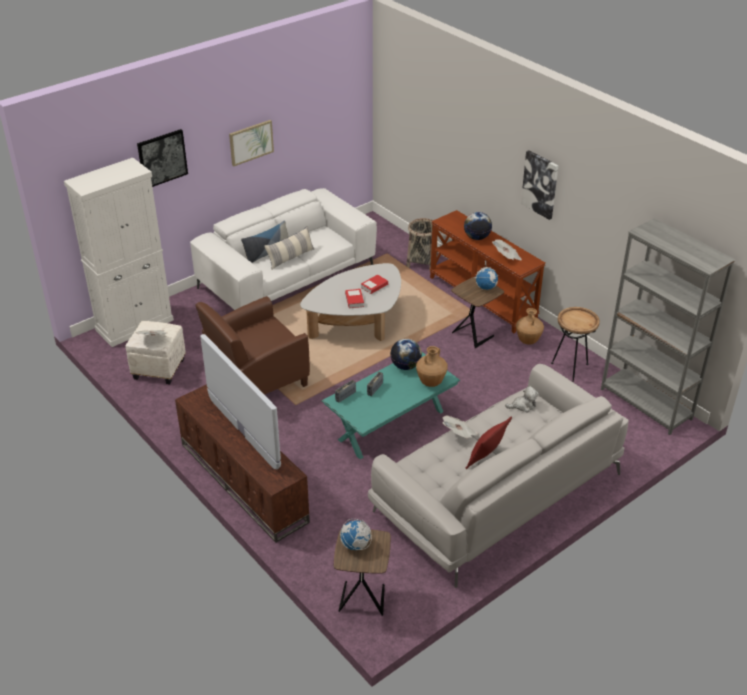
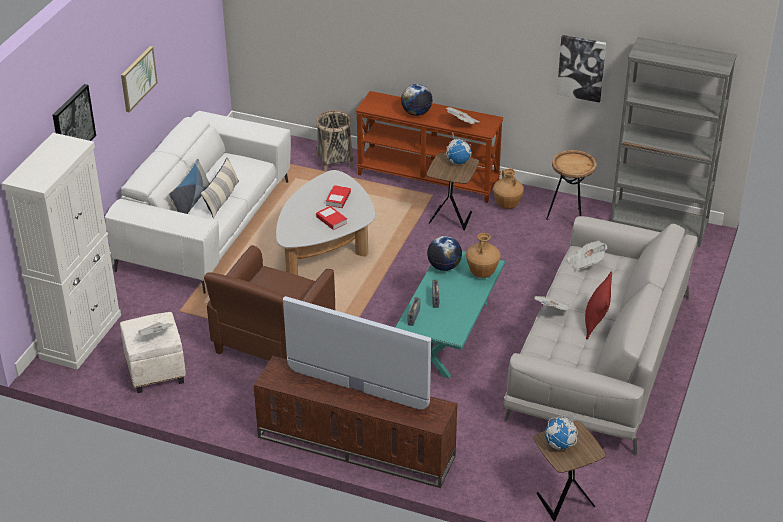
camera: 30 degrees left, 0 degrees up
(523, 406) = (586, 263): plush toy -> newspaper
(540, 184) = (484, 36): picture -> picture (581, 67)

